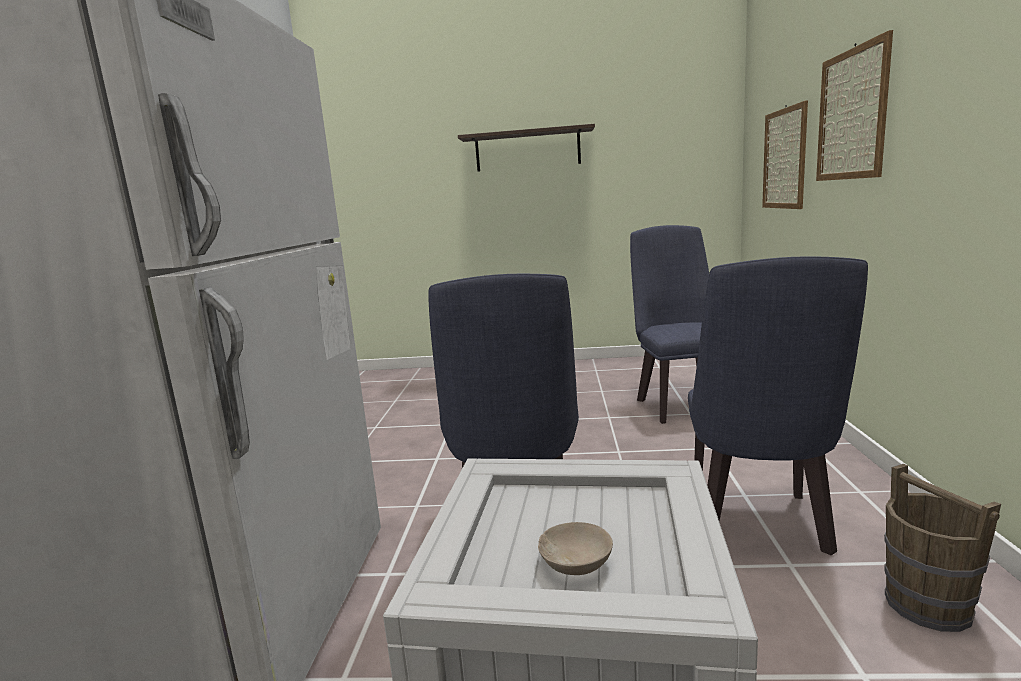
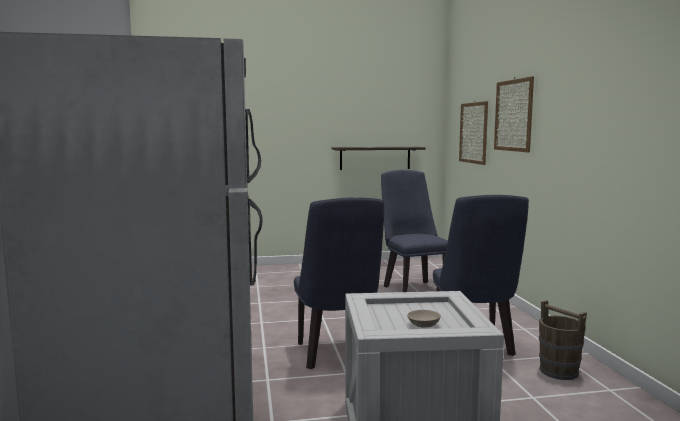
camera: 15 degrees left, 5 degrees down
(527, 150) = (302, 110): shelf -> shelf (375, 158)

